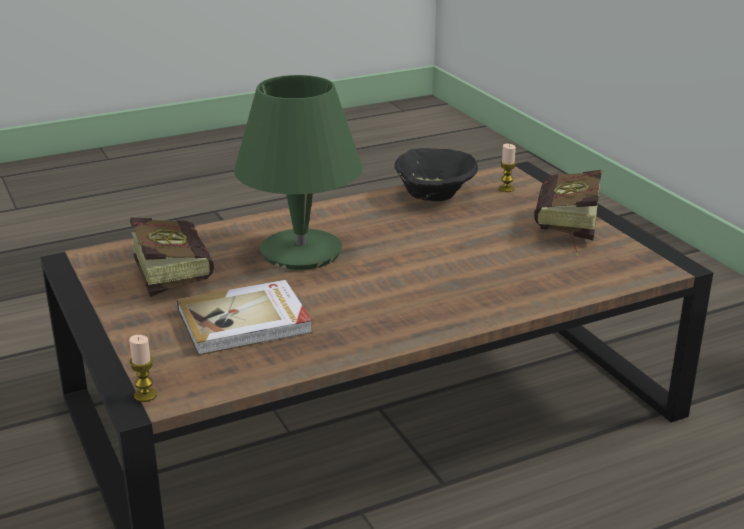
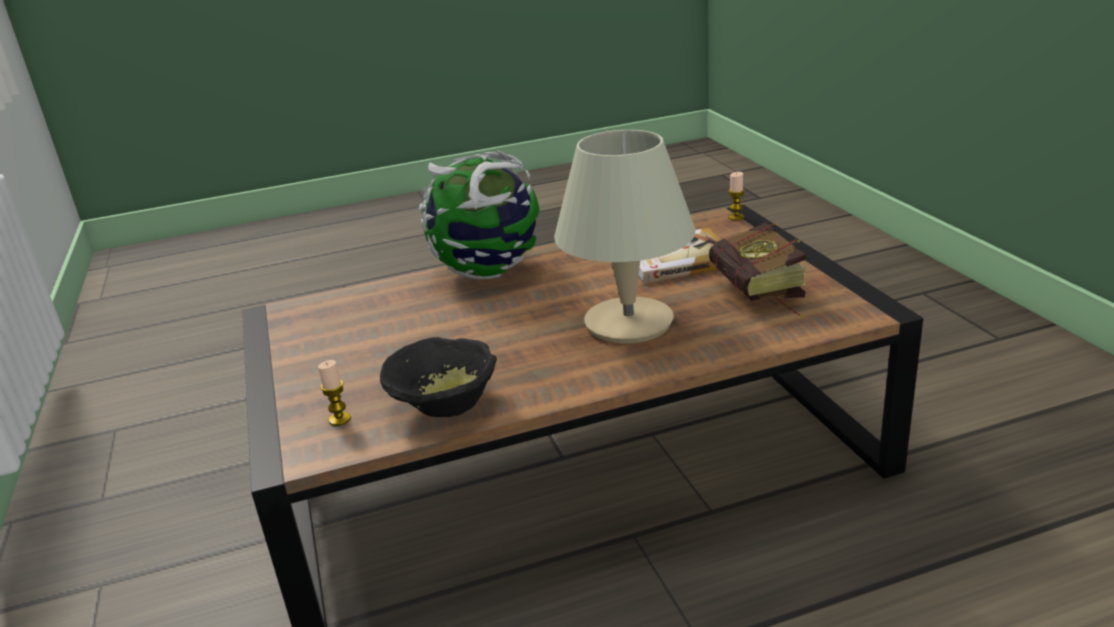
camera: 170 degrees left, 0 degrees up
(301, 251) = (628, 323): green table lamp -> beige table lamp
(466, 310) = (489, 272): none -> globe
(565, 232) = (331, 349): book -> none

